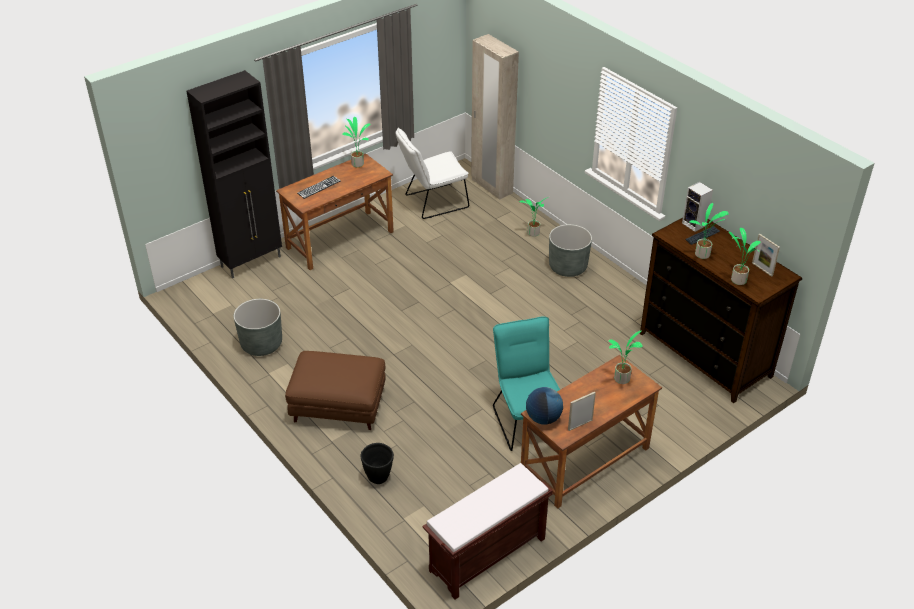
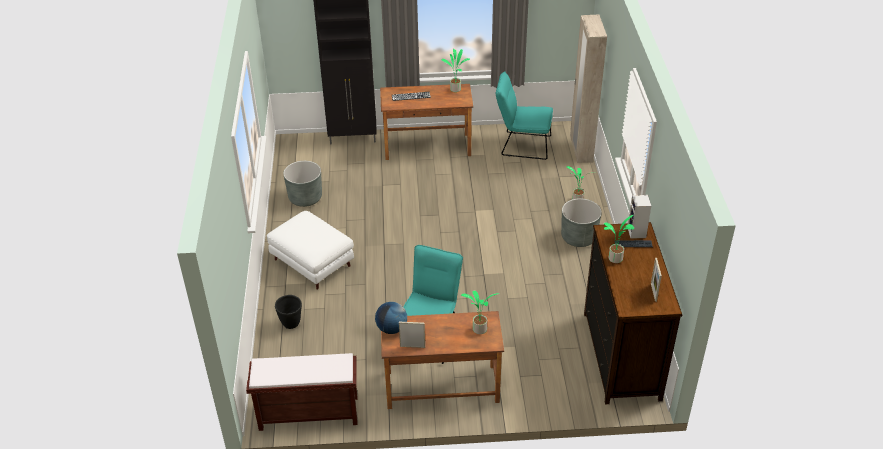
camera: 35 degrees right, 0 degrees up
(338, 407) = (312, 263): brown ottoman -> white ottoman
(432, 202) = (522, 145): white chair -> turquoise chair
(737, 280) = (621, 291): potted plant -> none

